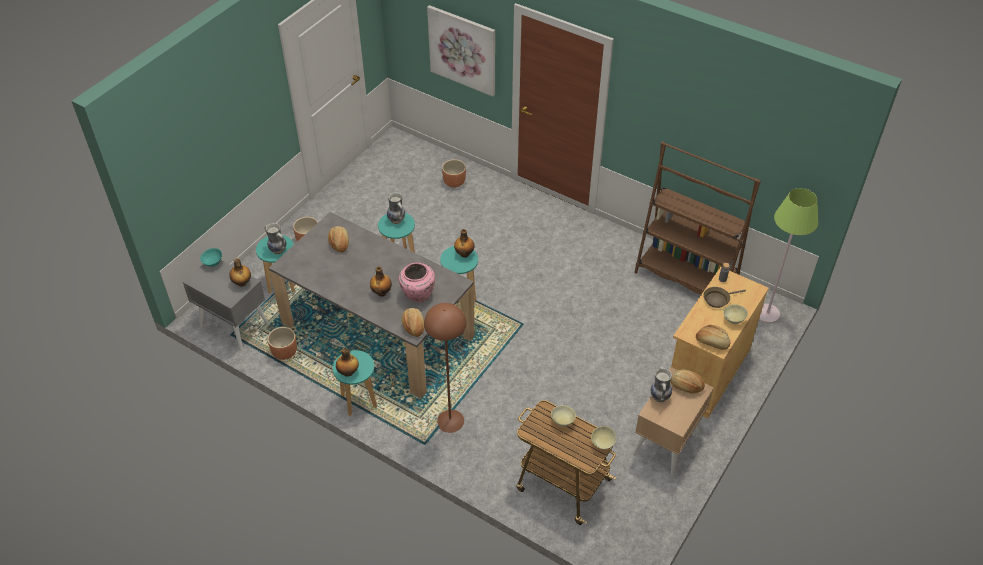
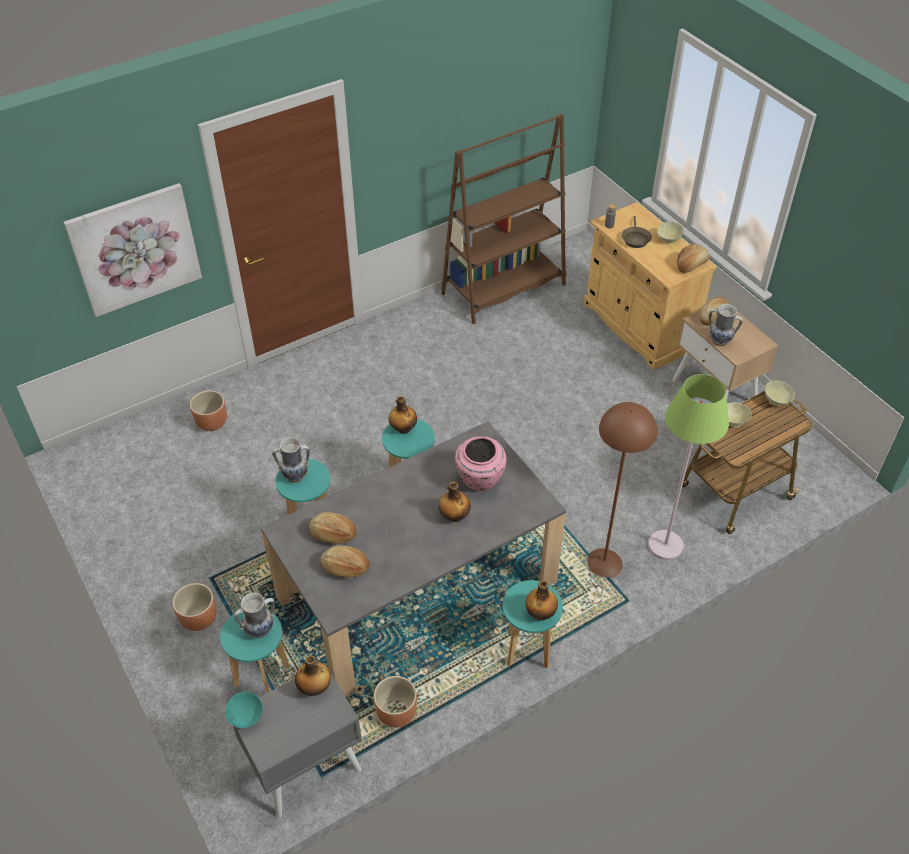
camera: 65 degrees left, 0 degrees up
(414, 326) = (532, 502): bread -> bread (345, 567)
(767, 314) = (587, 256): green floor lamp -> green floor lamp (665, 545)

